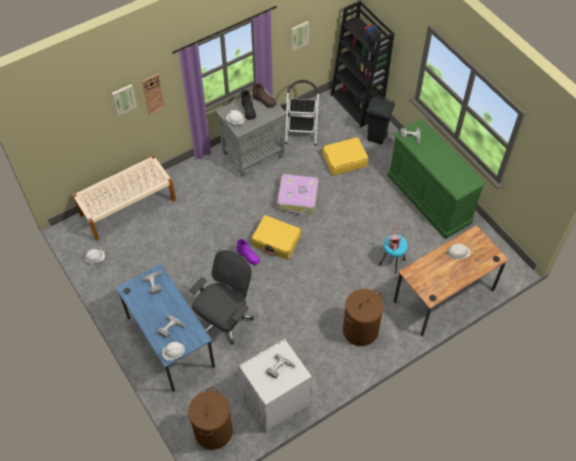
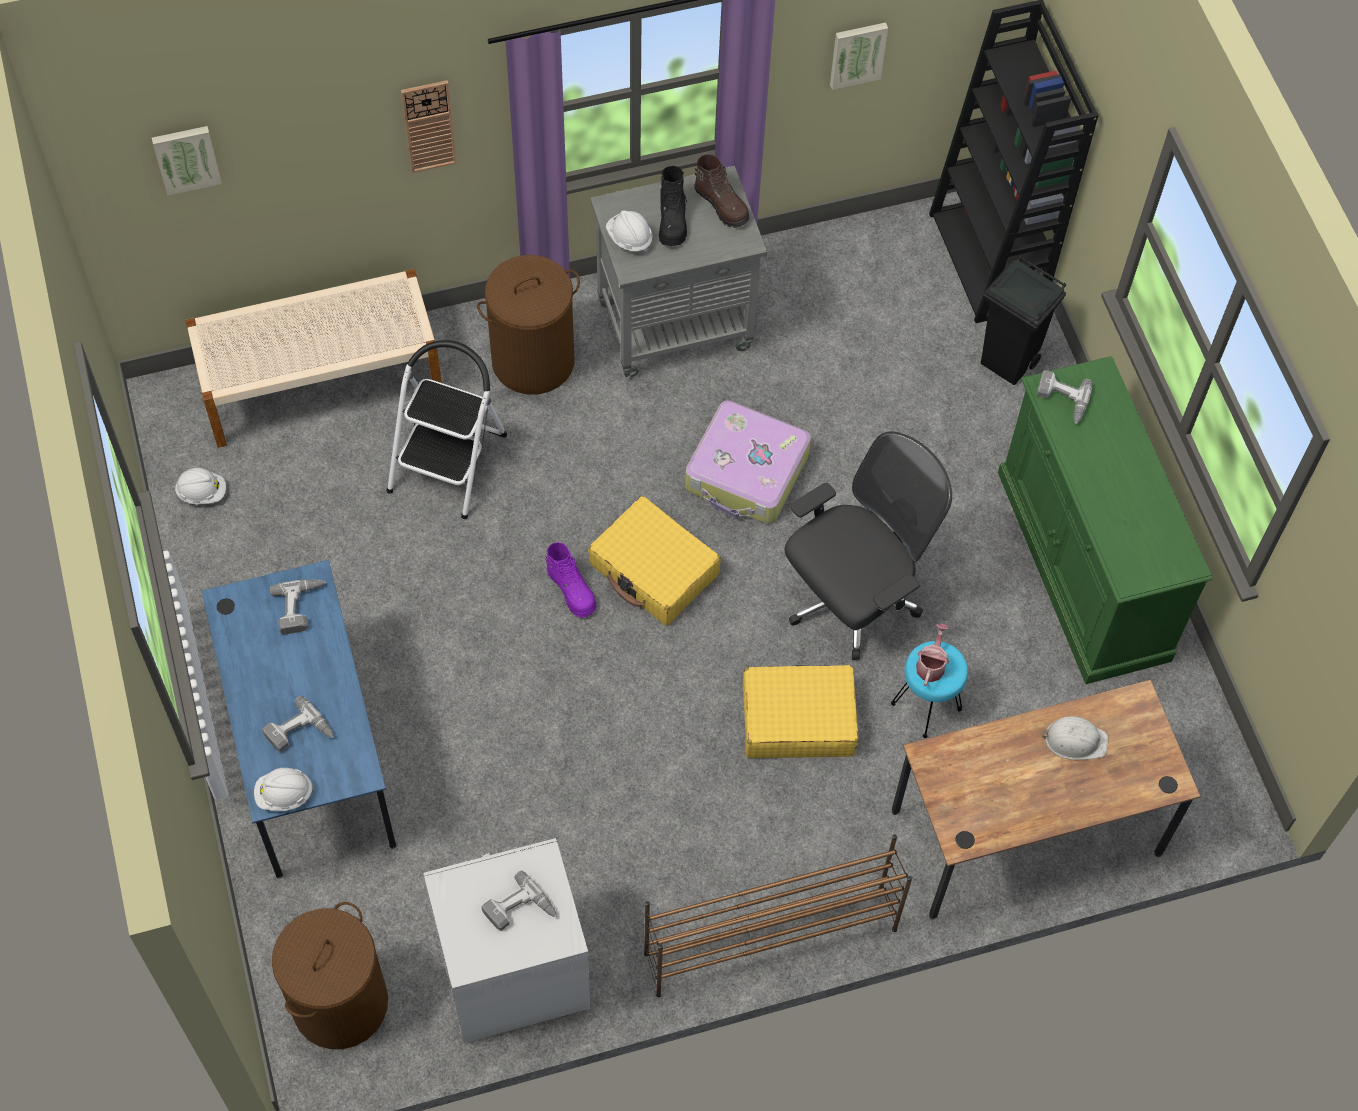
camera: 15 degrees right, 5 degrees up
(123, 99) = (348, 124): picture -> picture (186, 158)
(226, 321) = (461, 740): office chair -> office chair (854, 602)
(302, 128) = (823, 288): step ladder -> step ladder (450, 460)
(344, 160) = (901, 402): yellow suitcase -> yellow suitcase (797, 719)
(360, 330) = (782, 858): brown laundry basket -> brown laundry basket (533, 360)
(366, 361) = (769, 941): none -> brown shoe rack

